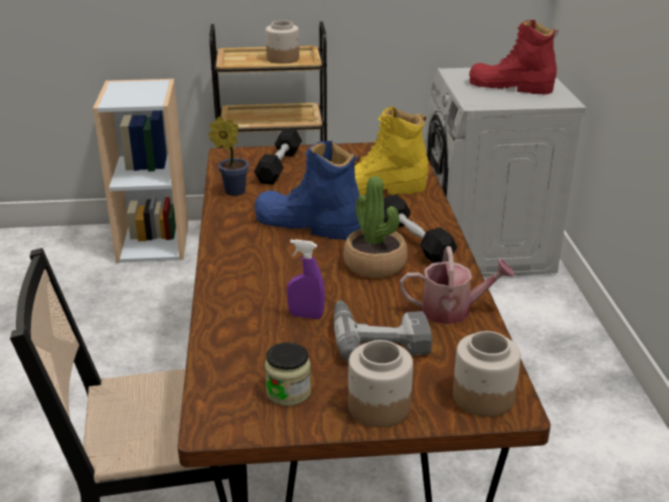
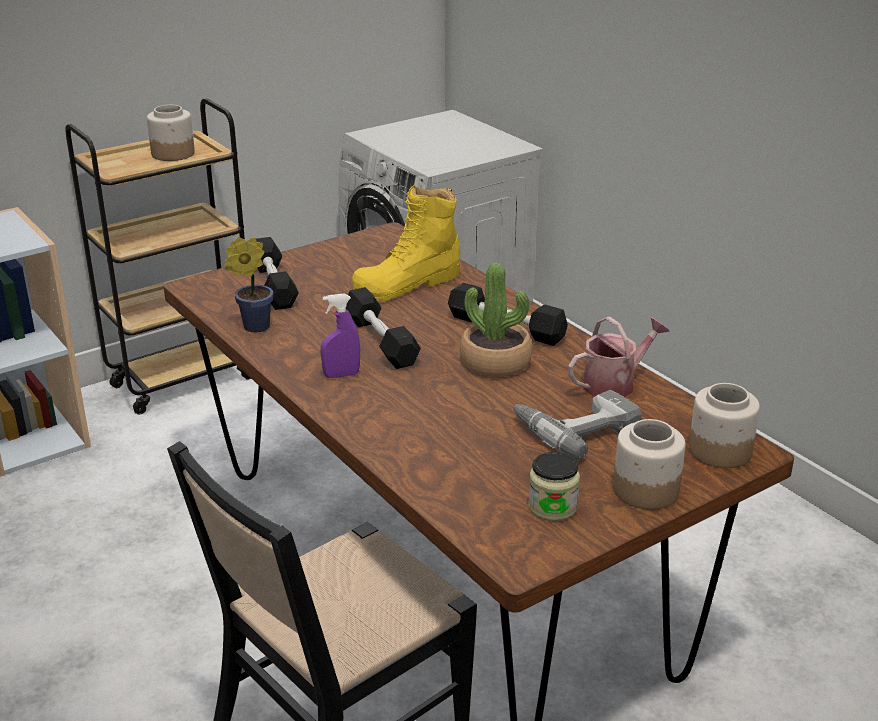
camera: 30 degrees left, 0 degrees up
(306, 316) = (486, 432): purple spray bottle -> purple spray bottle (341, 375)
(307, 225) = (381, 341): blue boot -> black dumbbell
(510, 87) = (445, 140): red boot -> none

